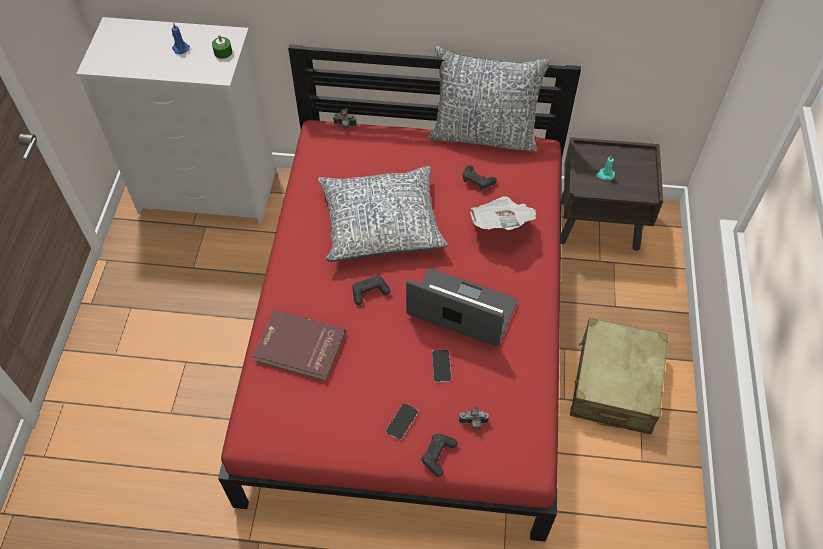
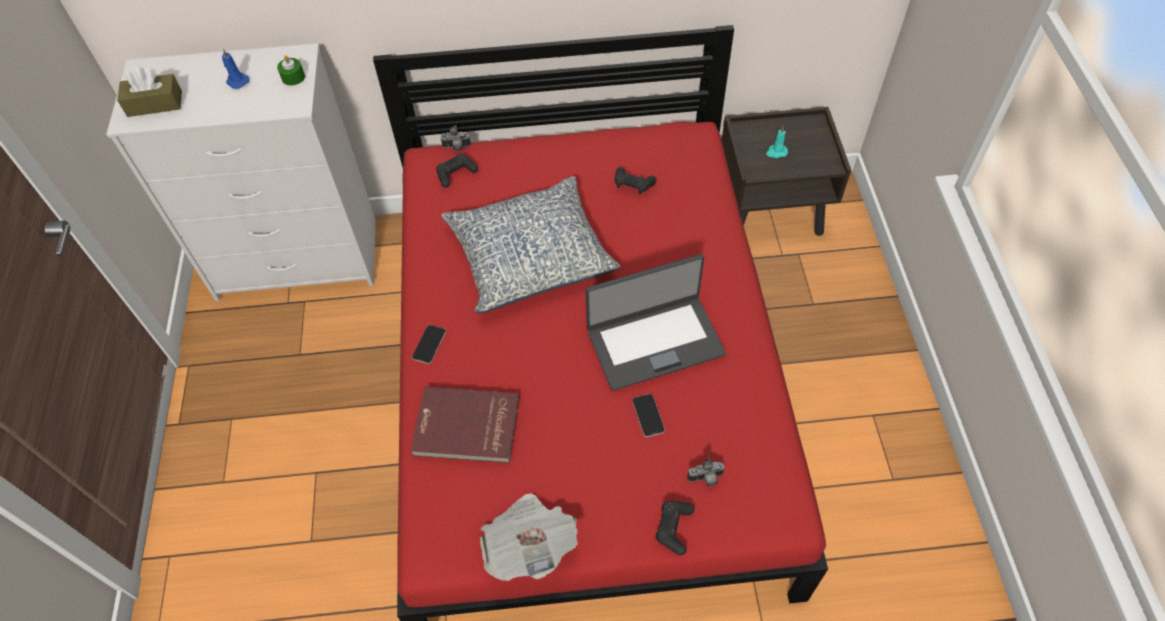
camera: 10 degrees left, 0 degrees up
(116, 56) = (155, 104): none -> brown tissue box
(369, 292) = (537, 342): black game controller -> black game controller (456, 174)
(402, 422) = (618, 495): phone -> phone (429, 344)
(461, 309) = (654, 341): laptop -> laptop turned 150 degrees clockwise
(484, 134) = (626, 129): pillow -> none
(501, 224) = (674, 230): newspaper -> newspaper (529, 544)
(615, 385) = (838, 395): beige suitcase -> none

